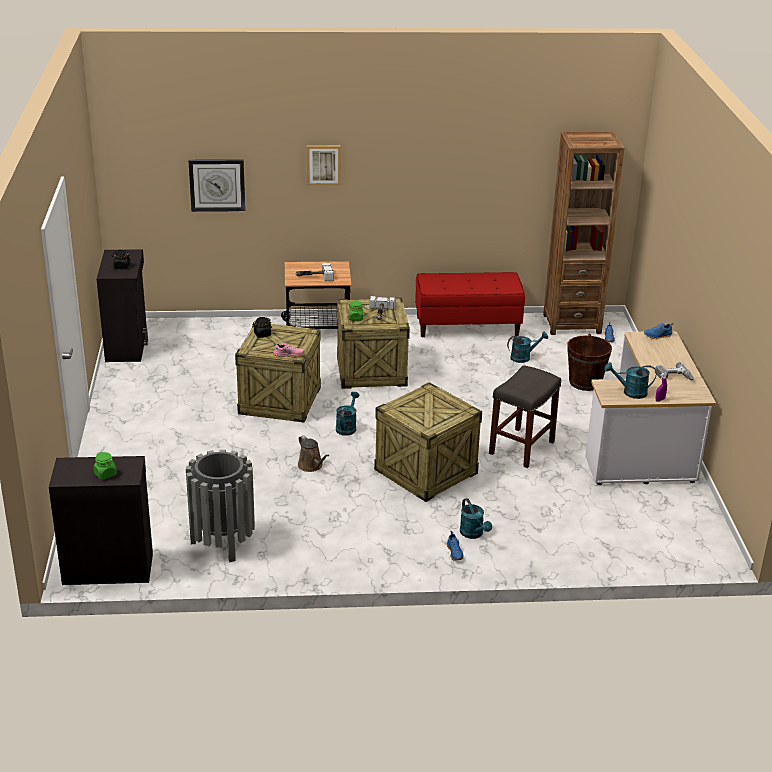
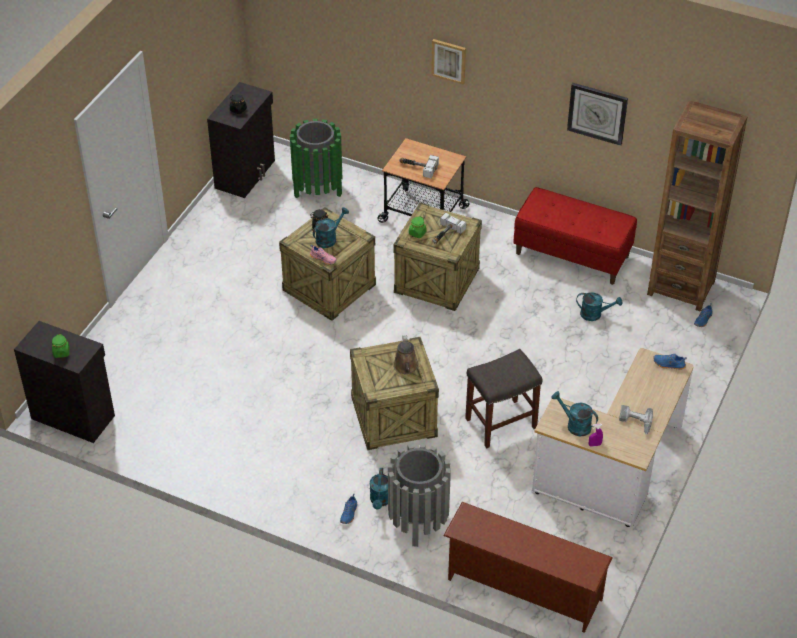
camera: 30 degrees right, 15 degrees up
(206, 339) = (318, 189): none -> green trash can
(217, 185) = (349, 50): wall clock -> wall clock (597, 113)
(223, 543) = (174, 426): grey trash can -> grey trash can (418, 522)
(311, 466) = (301, 373): brown watering can -> brown watering can (406, 367)
(347, 427) = (364, 340): turquoise watering can -> turquoise watering can (329, 238)
(585, 382) = (629, 368): brown bucket -> none
(658, 554) = (522, 590): none -> brown shoe rack

